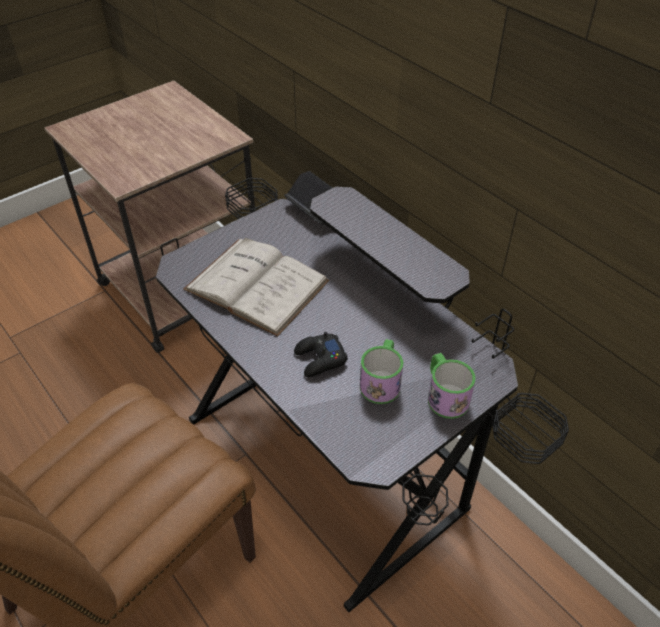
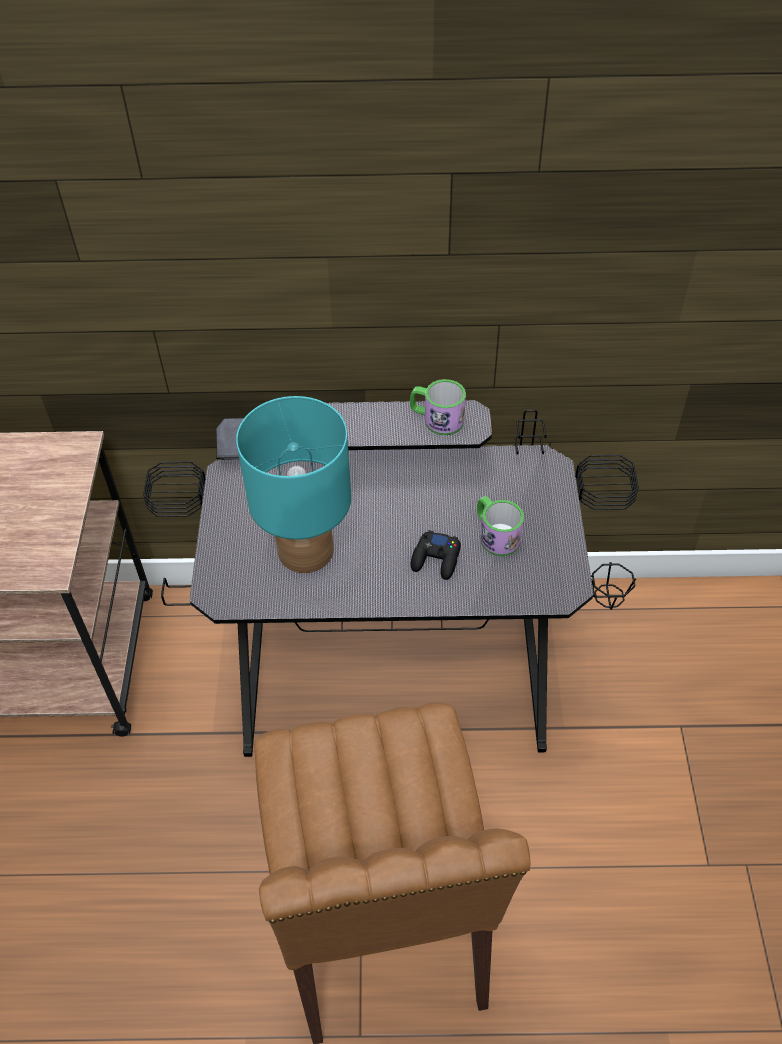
camera: 50 degrees left, 5 degrees up
(256, 285) = (307, 550): white book -> turquoise table lamp
(444, 395) = (543, 506): mug -> mug (436, 419)

